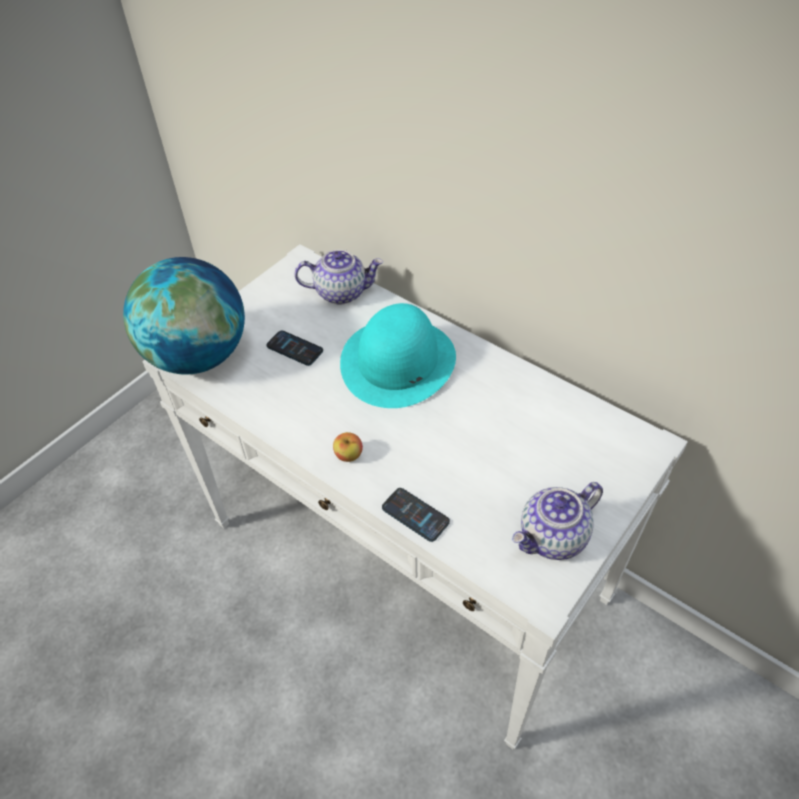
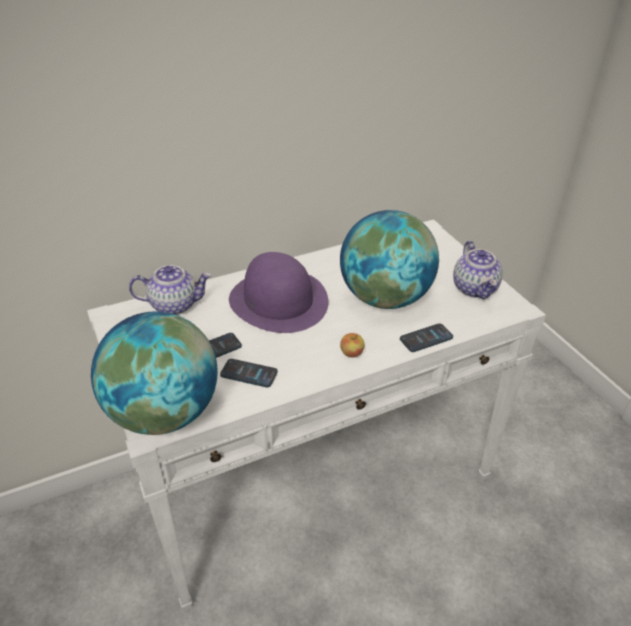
camera: 65 degrees left, 10 degrees down
(275, 388) = (249, 374): none -> phone
(342, 292) = (175, 304): teapot -> teapot turned 60 degrees clockwise
(398, 362) = (279, 300): turquoise hat -> purple hat
(466, 450) = (385, 298): none -> globe

